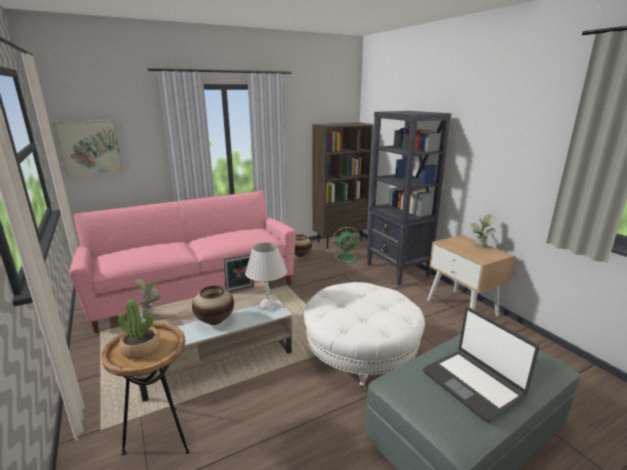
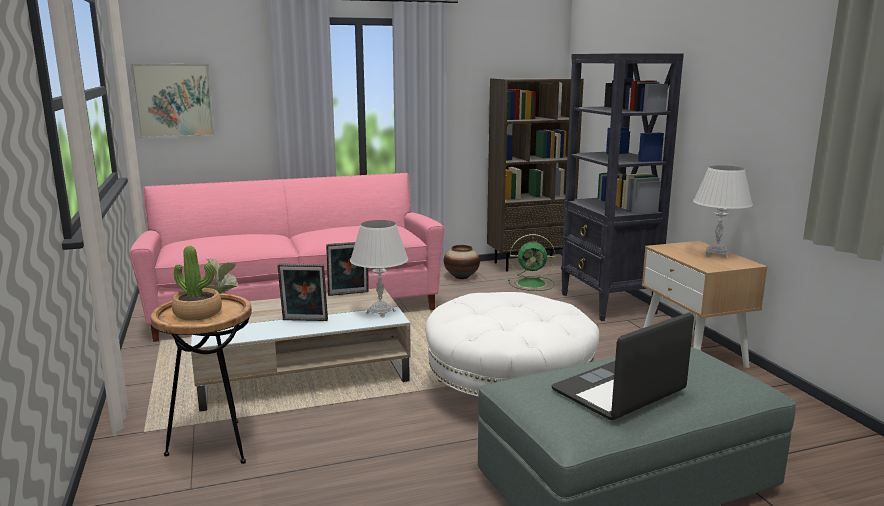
camera: 10 degrees right, 5 degrees down
(215, 320) = (304, 321): vase -> picture frame
(473, 384) = (619, 392): laptop -> laptop turned 75 degrees clockwise
(479, 247) = (716, 254): potted plant -> white table lamp

